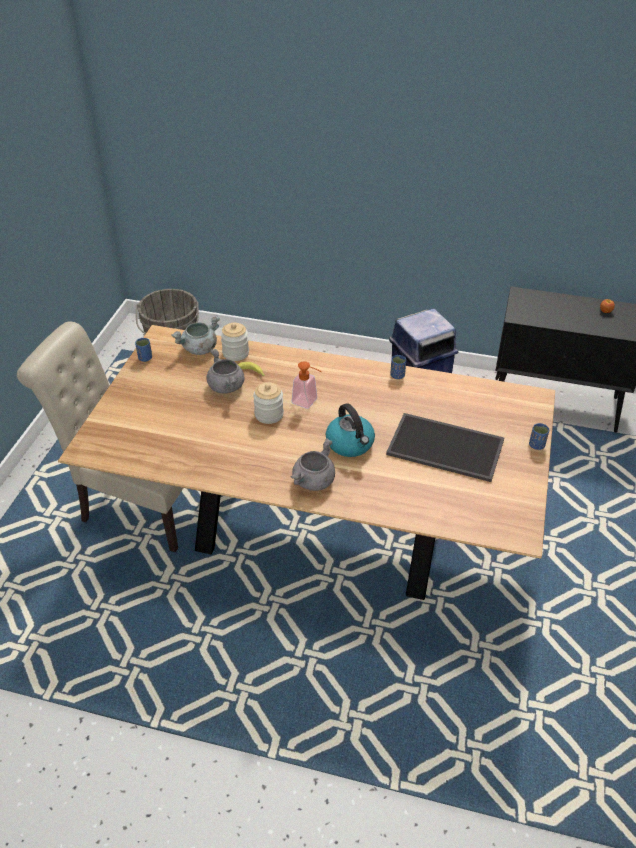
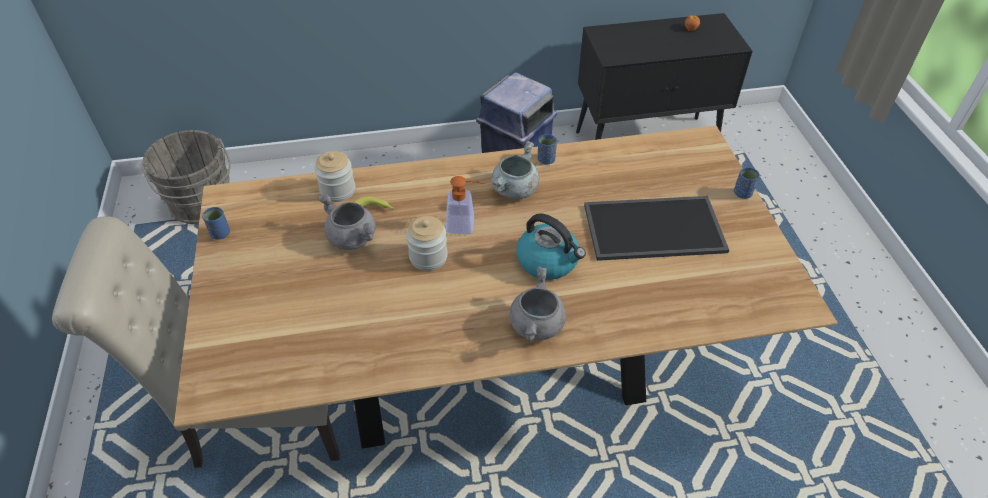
camera: 25 degrees left, 5 degrees up
(199, 349) = (287, 199): grey cooking pot -> grey cooking pot (515, 190)

